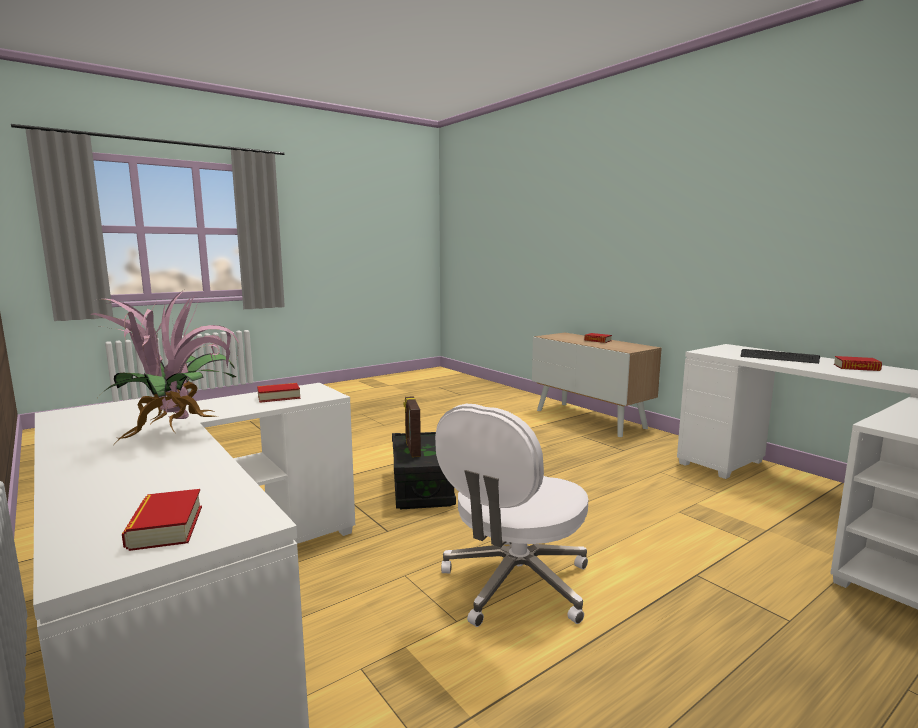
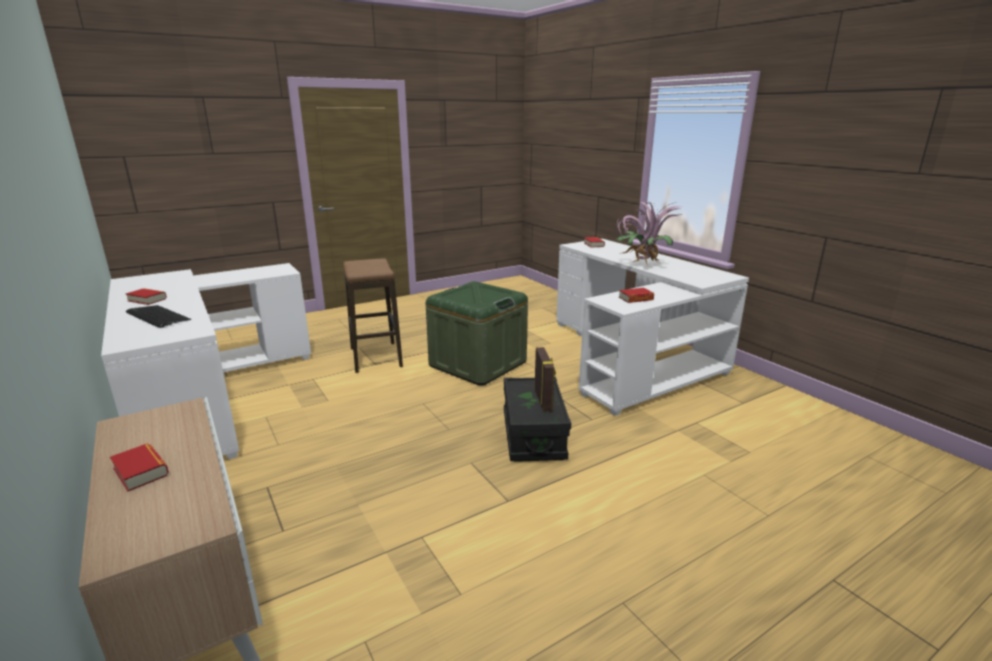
camera: 175 degrees left, 10 degrees up
(515, 584) = (478, 364): white office chair -> green storage box
(716, 592) = (376, 357): none -> stool

